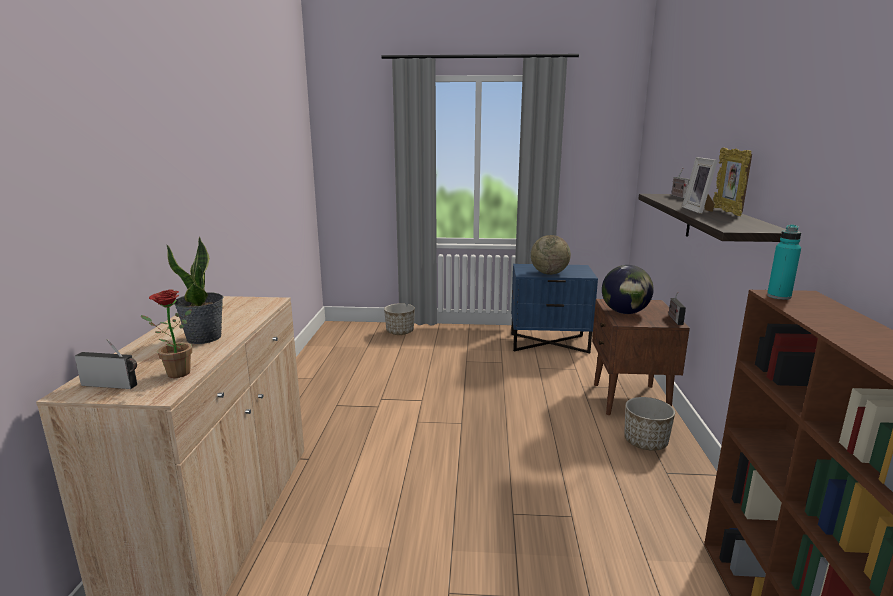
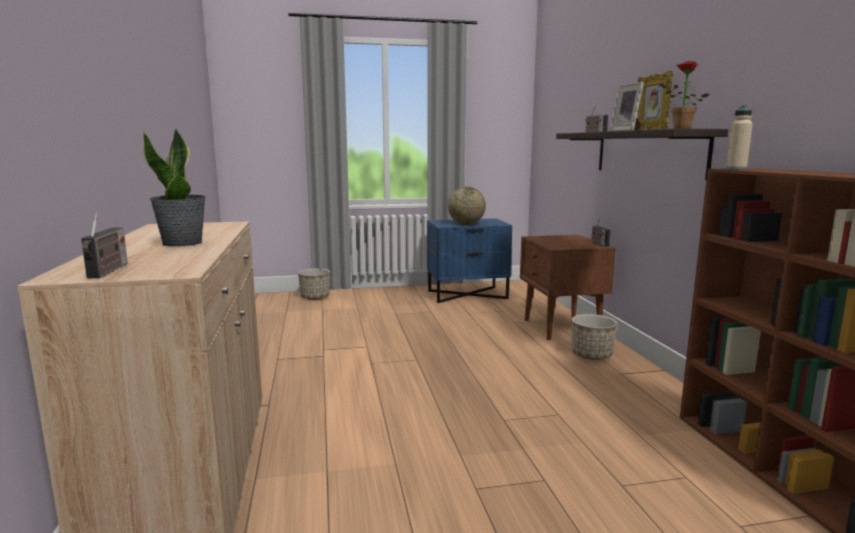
camera: 15 degrees left, 5 degrees down
(112, 385) = (108, 271): radio -> radio turned 90 degrees clockwise
(173, 373) = (176, 261): potted plant -> potted plant (678, 128)
(625, 312) = (554, 242): globe -> none
(778, 296) = (736, 168): turquoise bottle -> beige bottle

